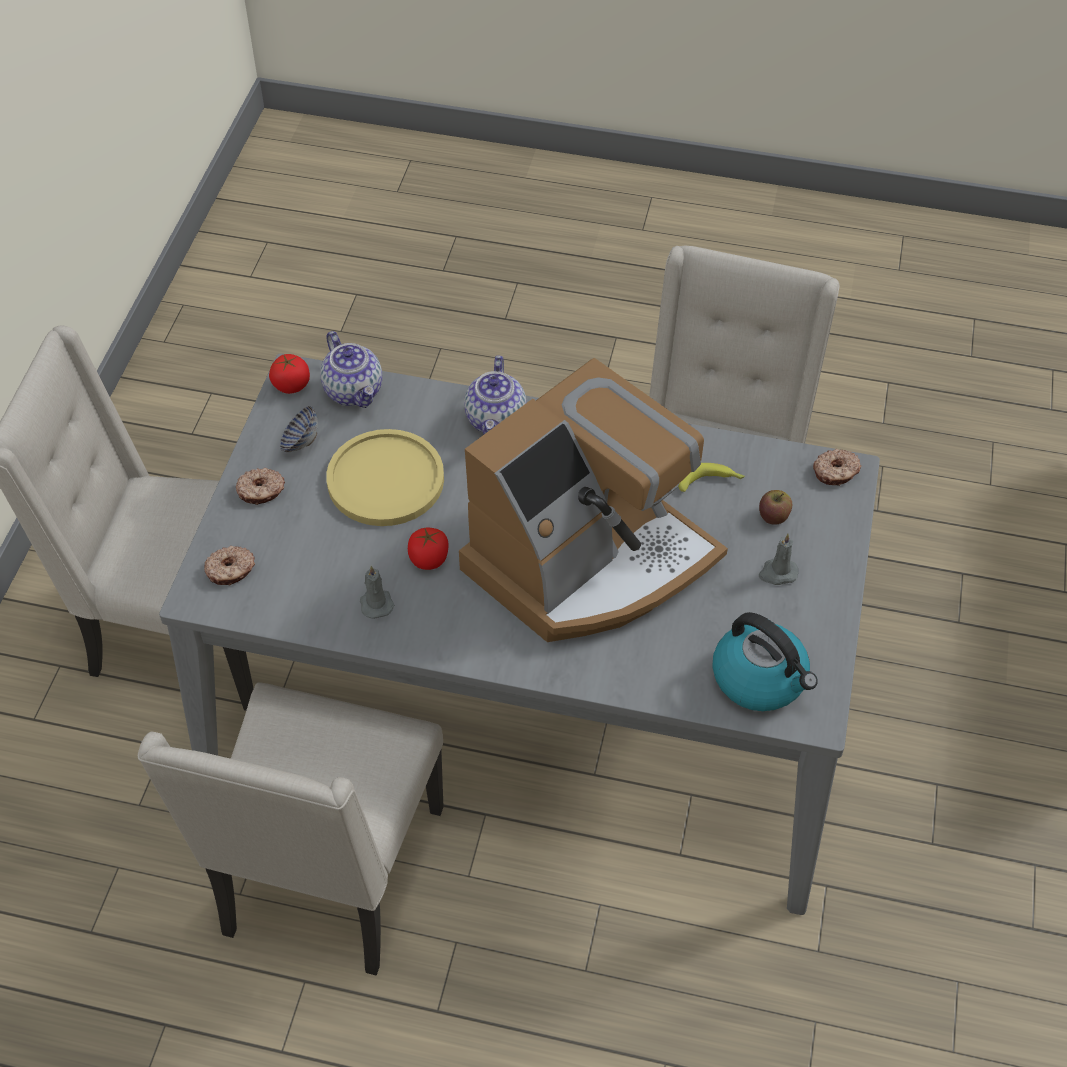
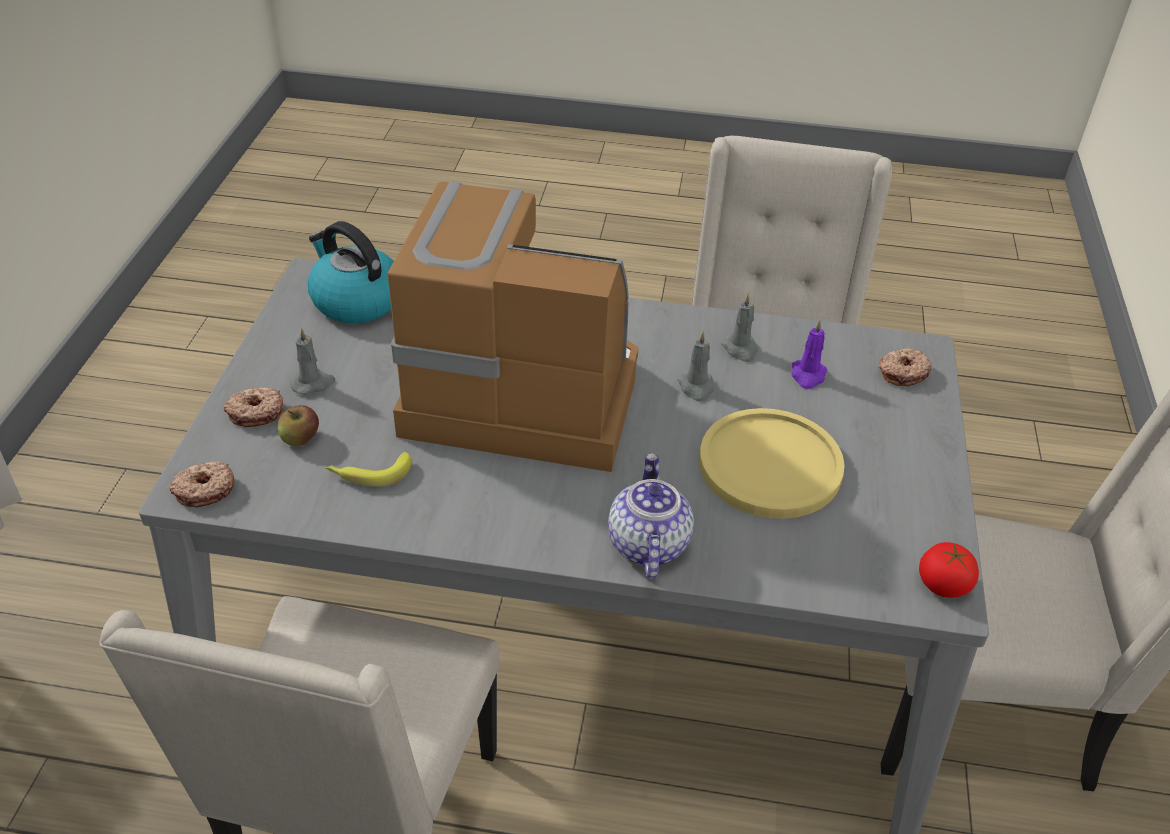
camera: 175 degrees right, 10 degrees down
(261, 491) = (911, 449): donut -> donut (256, 412)
(300, 442) = (893, 506): bowl -> none
(321, 569) = (808, 375): none -> purple candle
(354, 391) = (852, 578): teapot -> none
(429, 559) = (696, 387): tomato -> grey candle
(589, 561) = (520, 390): coffee machine -> coffee machine turned 60 degrees clockwise

